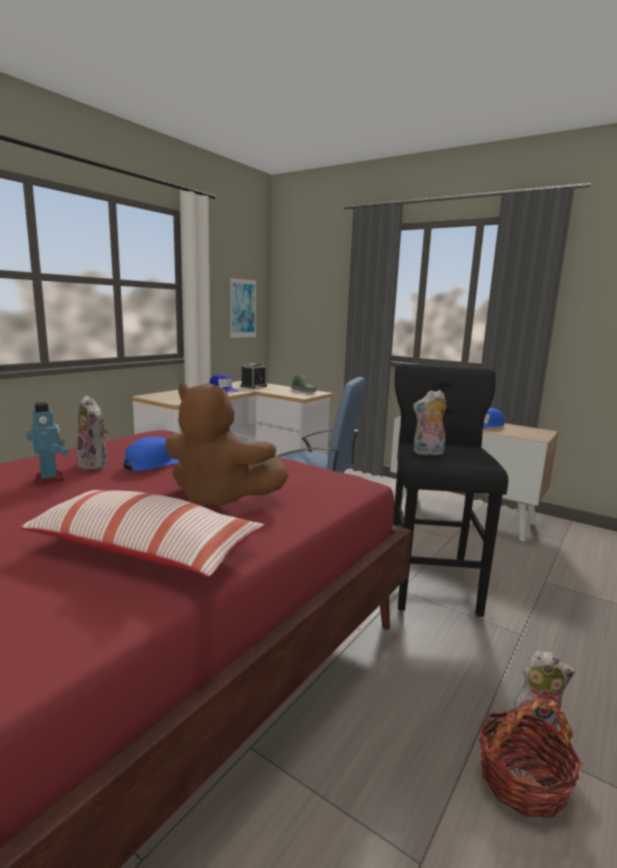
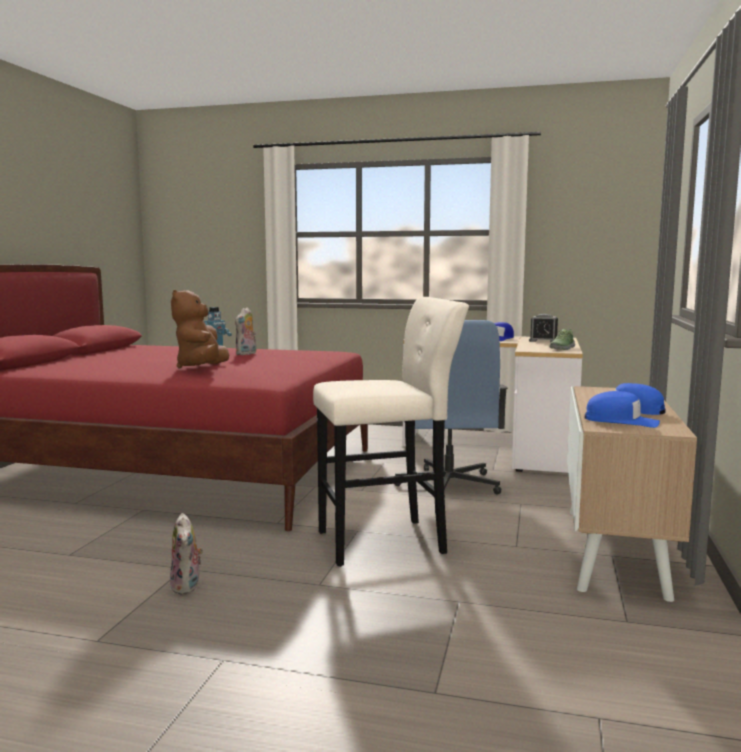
camera: 70 degrees right, 5 degrees down
(144, 550) = (128, 369): pillow -> none
(156, 463) = (263, 358): blue cap -> blue cap (621, 421)
(242, 308) = (599, 252): picture -> none
(428, 453) = (353, 381): plush toy -> none
(431, 582) = (387, 541): black stool -> beige stool
(522, 781) = (128, 581): basket -> none

